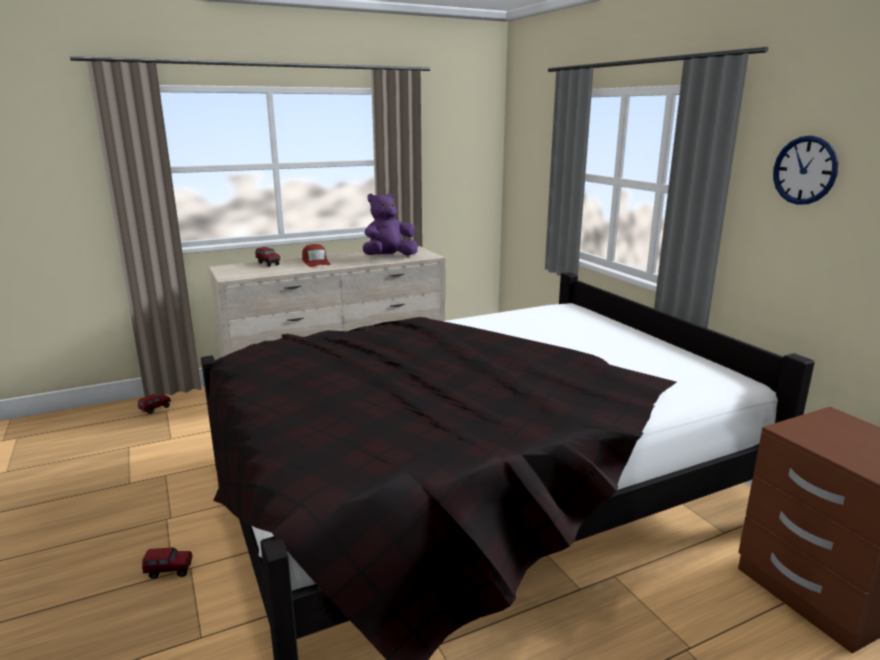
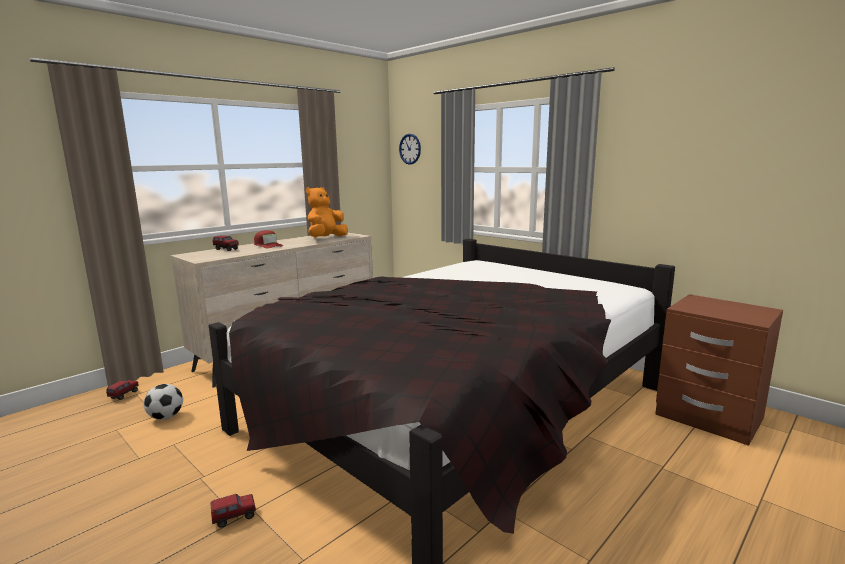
camera: 20 degrees left, 5 degrees down
(176, 442) = (166, 417): none -> football
(389, 257) = (326, 238): purple plush toy -> orange plush toy
(805, 170) = (644, 146): wall clock -> wall clock (410, 149)

